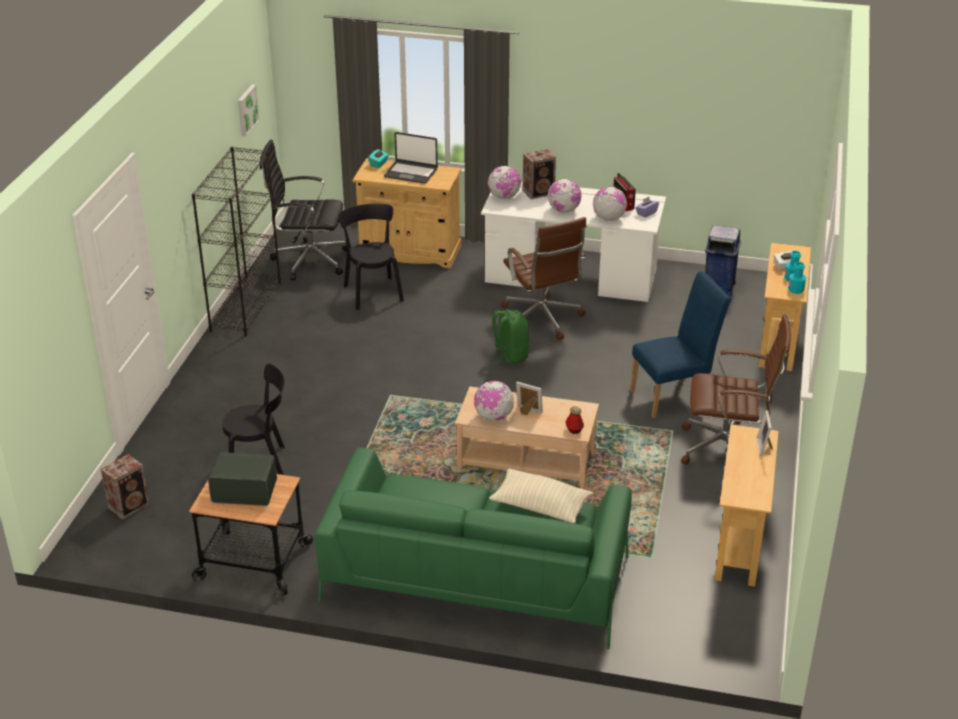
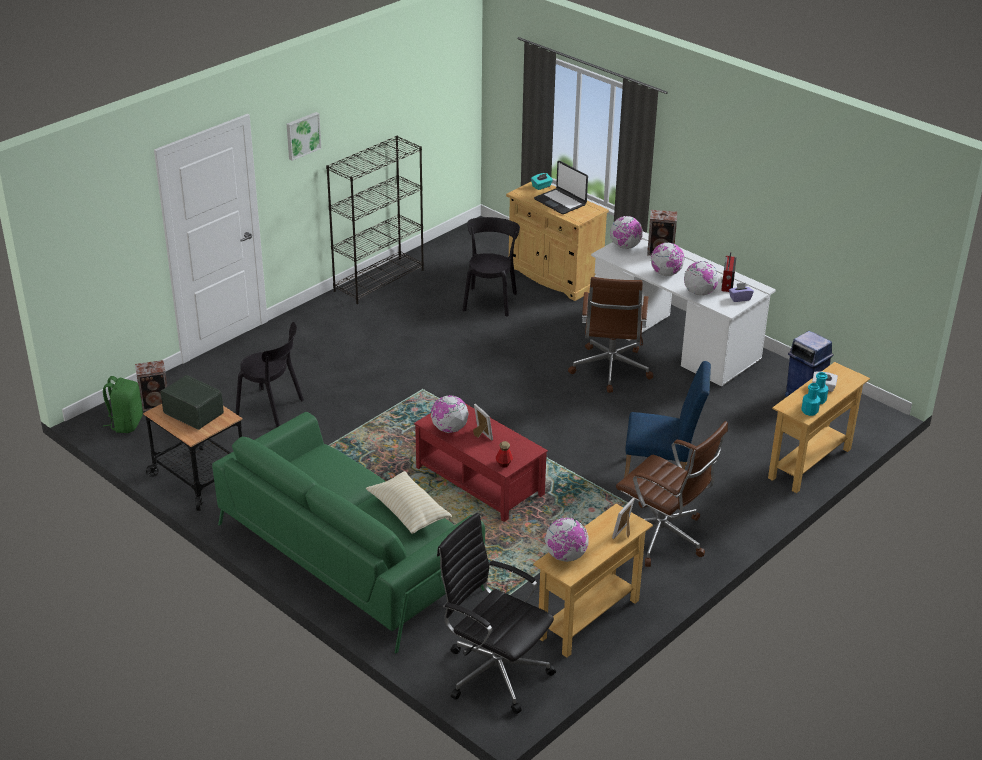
camera: 30 degrees right, 0 degrees up
(246, 110) = (430, 107): picture -> picture (302, 135)
(308, 260) = (463, 258): black office chair -> black office chair (494, 671)
(509, 355) = (552, 391): green backpack -> green backpack (126, 423)
(525, 461) = (478, 481): beige coffee table -> red coffee table
(740, 487) = (566, 556): none -> globe

